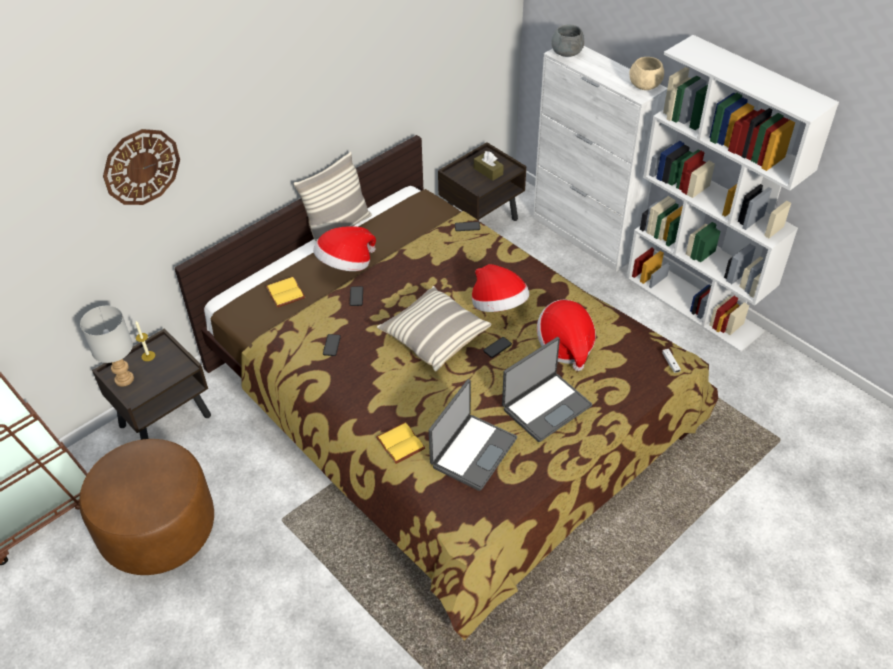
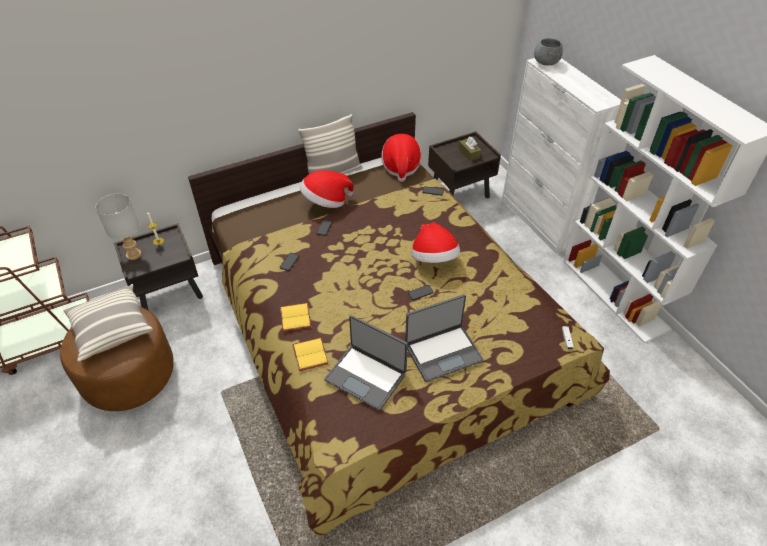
camera: 15 degrees right, 0 degrees up
(141, 167) = (161, 88): wall clock -> none
(286, 293) = (273, 214): yellow book -> yellow book (296, 318)
(434, 337) = (372, 273): pillow -> pillow (111, 329)
(472, 452) = (366, 376): laptop -> laptop turned 75 degrees clockwise
(565, 345) = (478, 304): hat -> hat (401, 166)
(644, 86) = (604, 98): beige bowl -> none

